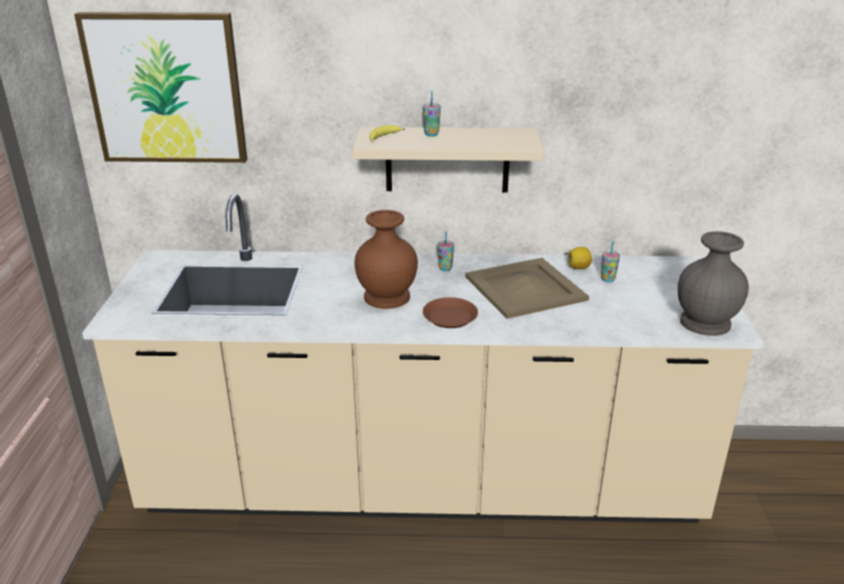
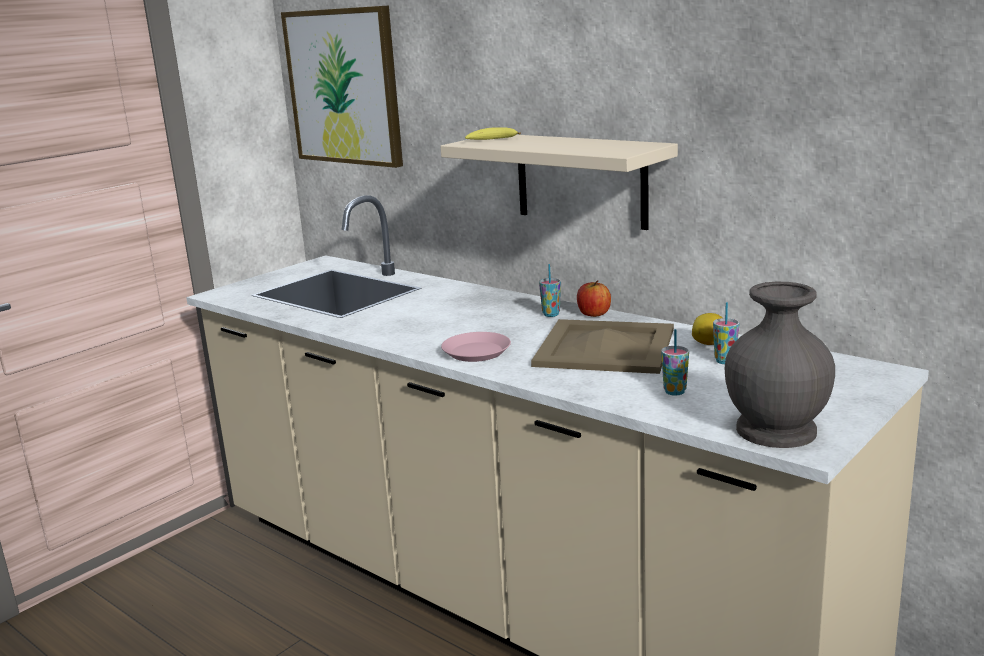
camera: 40 degrees right, 10 degrees down
(385, 297) = (448, 324): brown vase -> none
(431, 134) = (544, 140): cup -> cup (674, 392)
(450, 317) = (476, 352): brown plate -> pink plate
(472, 260) = (593, 314): none -> apple

